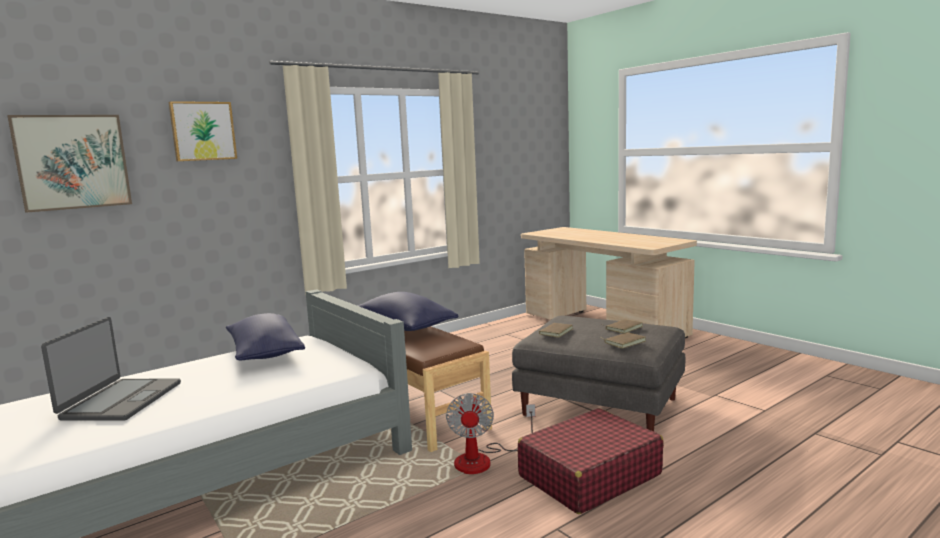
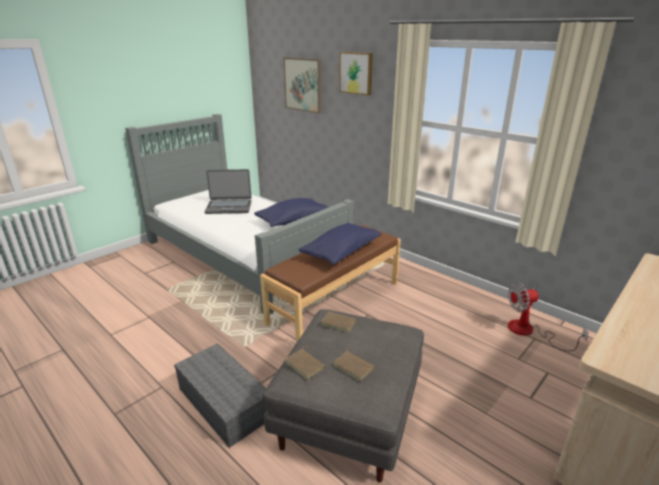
camera: 80 degrees right, 15 degrees up
(483, 459) = (253, 348): fan -> fan (529, 332)
(589, 475) = (222, 403): red suitcase -> grey storage box

